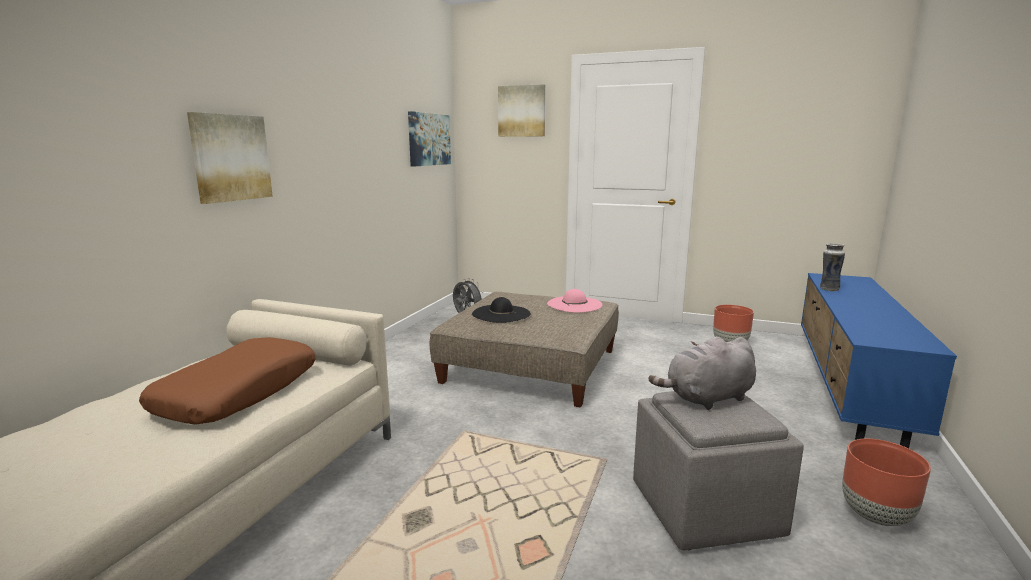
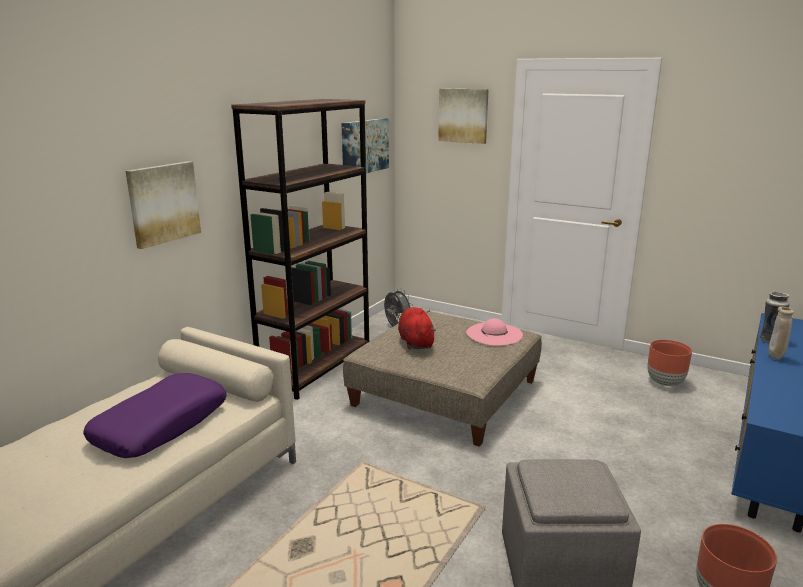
camera: 10 degrees right, 5 degrees up
(238, 393) = (161, 425): brown pillow -> purple pillow
(393, 354) = (316, 368): none -> brown bookcase
(501, 314) = (415, 342): black hat -> red plush toy
(707, 398) = (565, 472): grey plush toy -> none
(843, 300) = (775, 358): none -> beige vase

